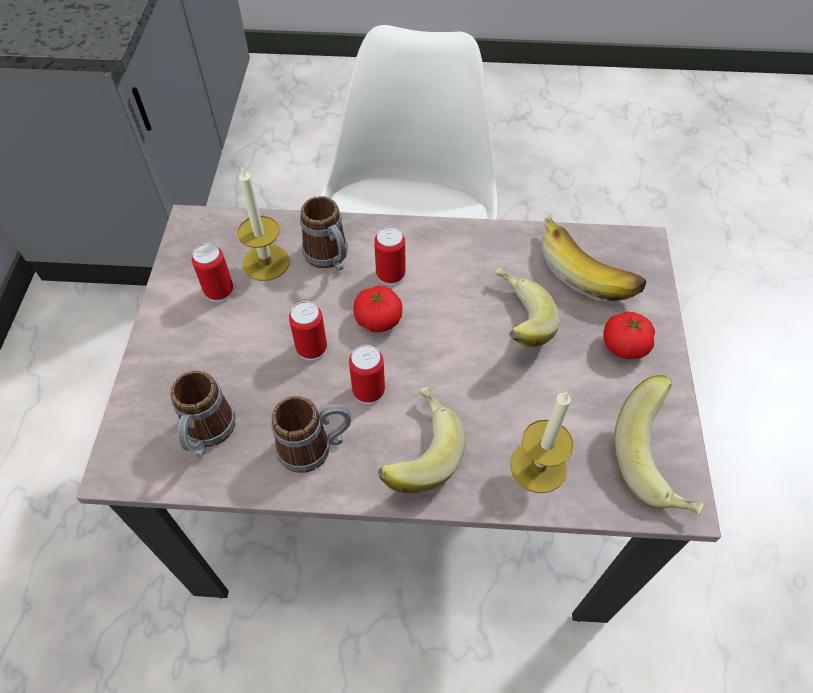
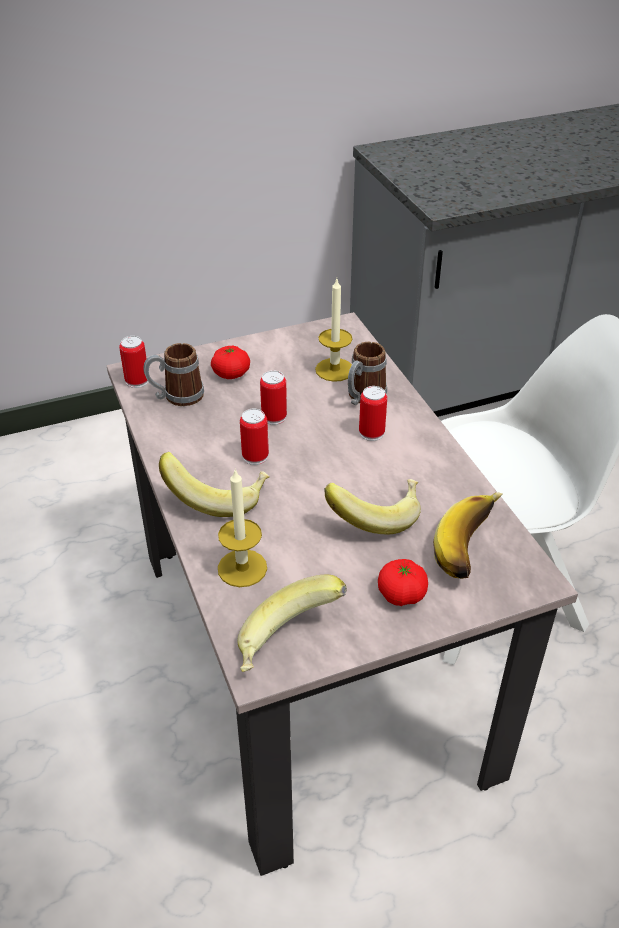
camera: 65 degrees right, 15 degrees down
(219, 291) = (293, 359): can -> can (137, 381)
(315, 447) = (193, 446): mug -> none
(378, 319) = (323, 440): tomato -> tomato (231, 374)

